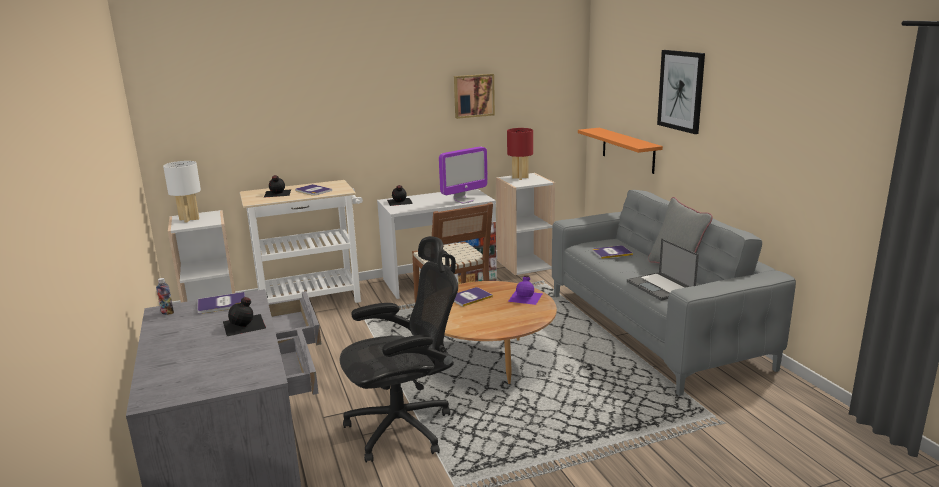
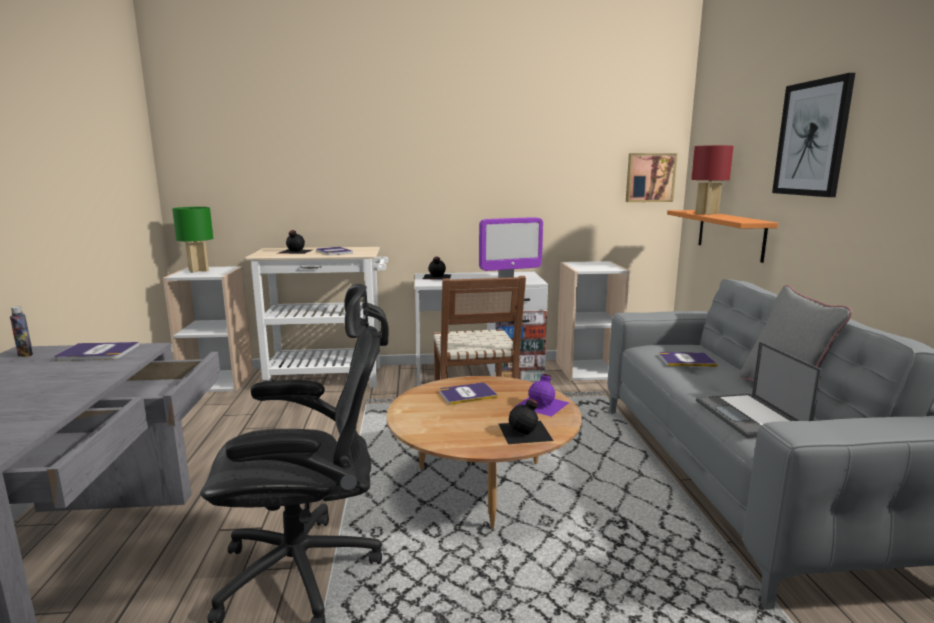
camera: 15 degrees right, 5 degrees down
(189, 219) = (199, 270): white table lamp -> green table lamp
(245, 324) = (77, 381): black bottle -> black bottle (526, 432)
(473, 95) = (539, 162): picture -> picture (650, 177)
(520, 178) = (589, 264): red table lamp -> red table lamp (707, 214)

